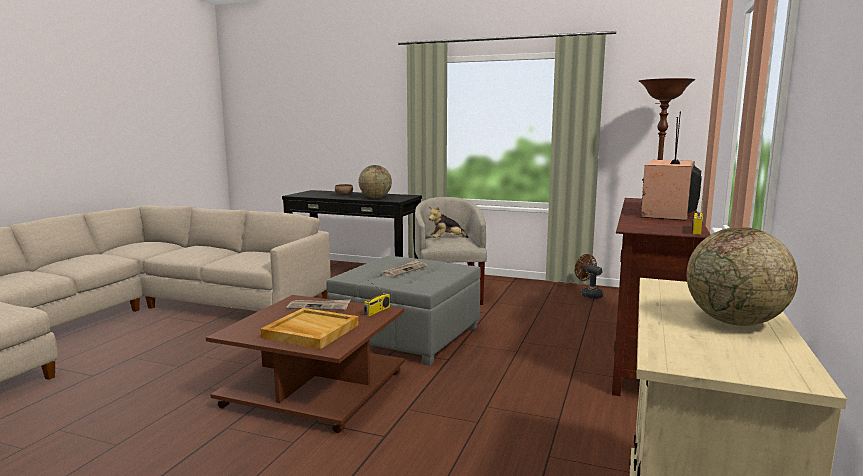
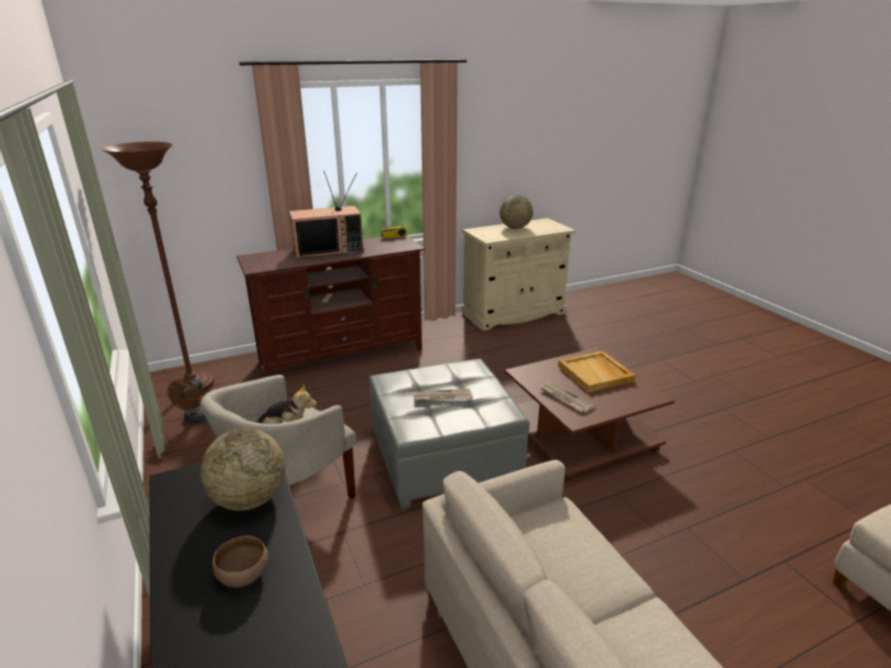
camera: 135 degrees left, 15 degrees up
(377, 311) = (528, 374): radio -> none

